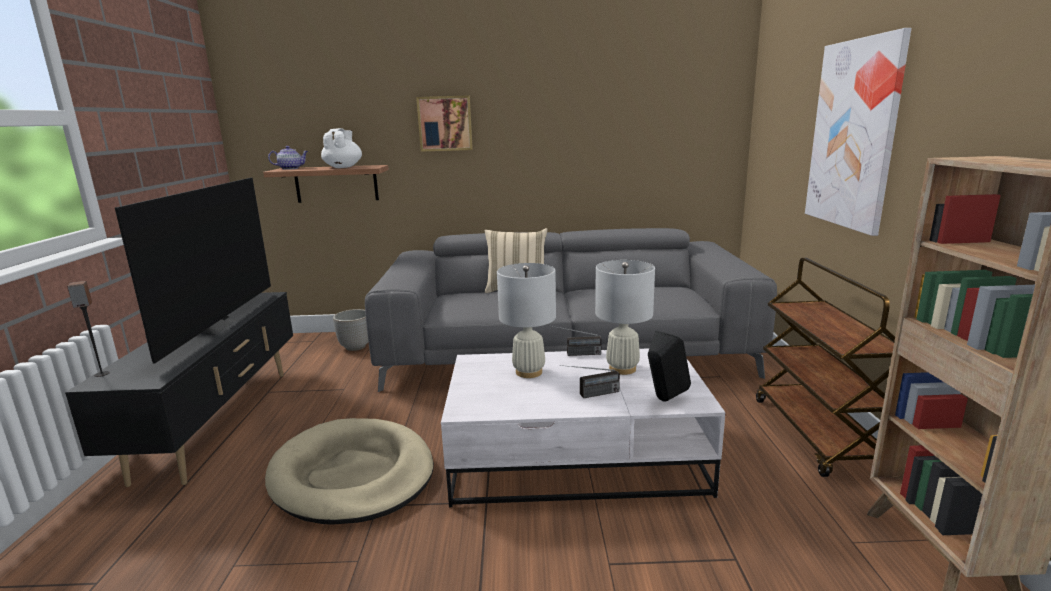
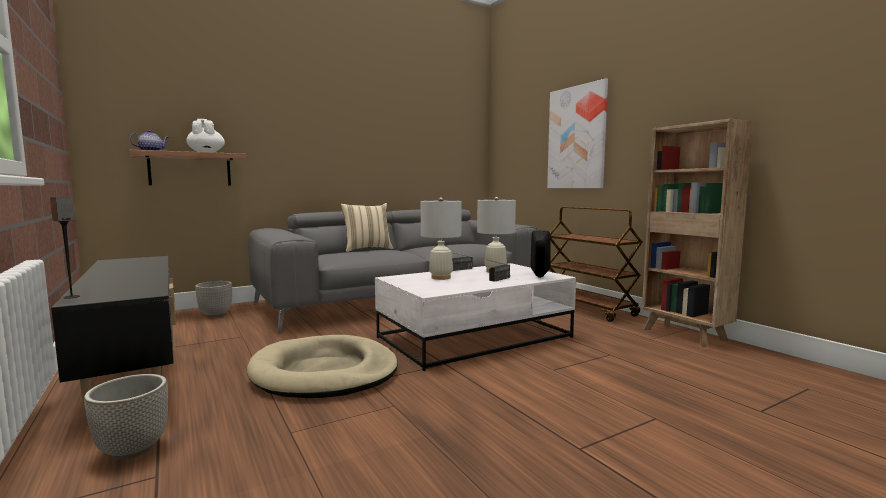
camera: 30 degrees left, 10 degrees down
(118, 536) = (133, 449): none -> planter
(212, 327) = (136, 271): television -> none
(445, 123) = (291, 126): picture -> none

